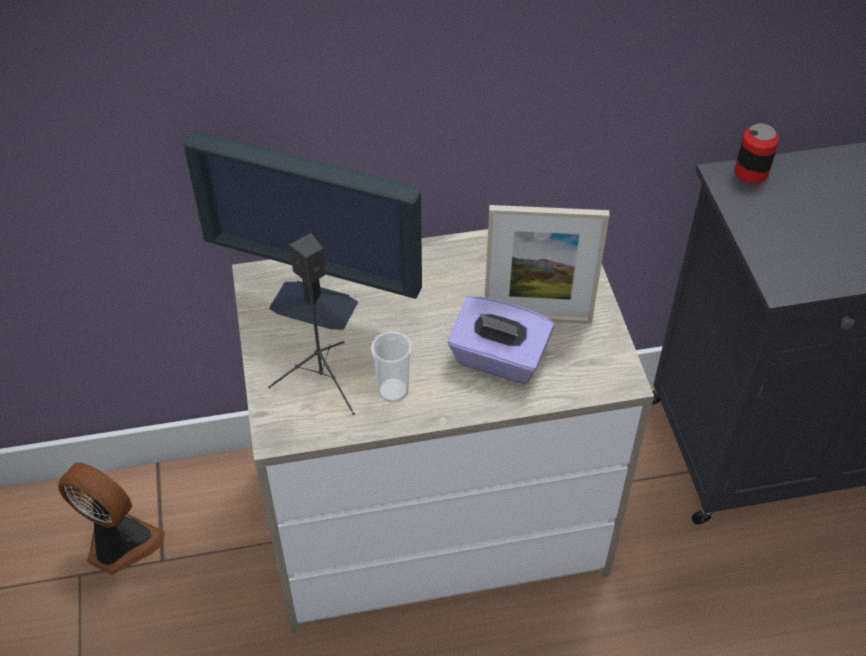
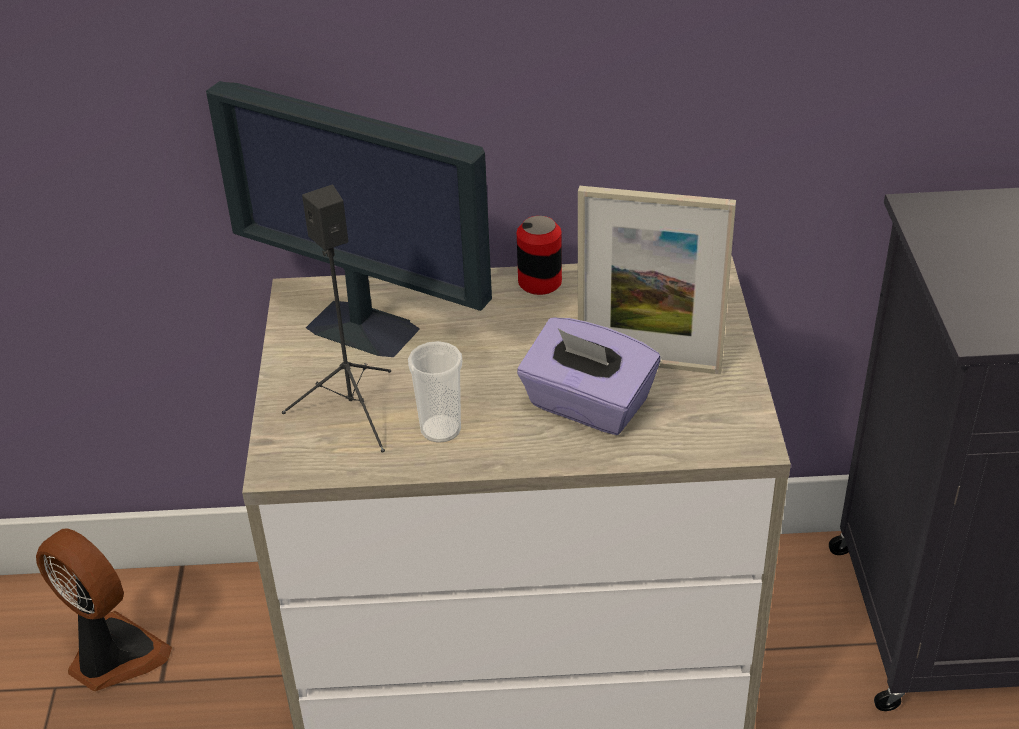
camera: 10 degrees right, 10 degrees down
(751, 173) = (957, 206): can -> can (540, 282)

